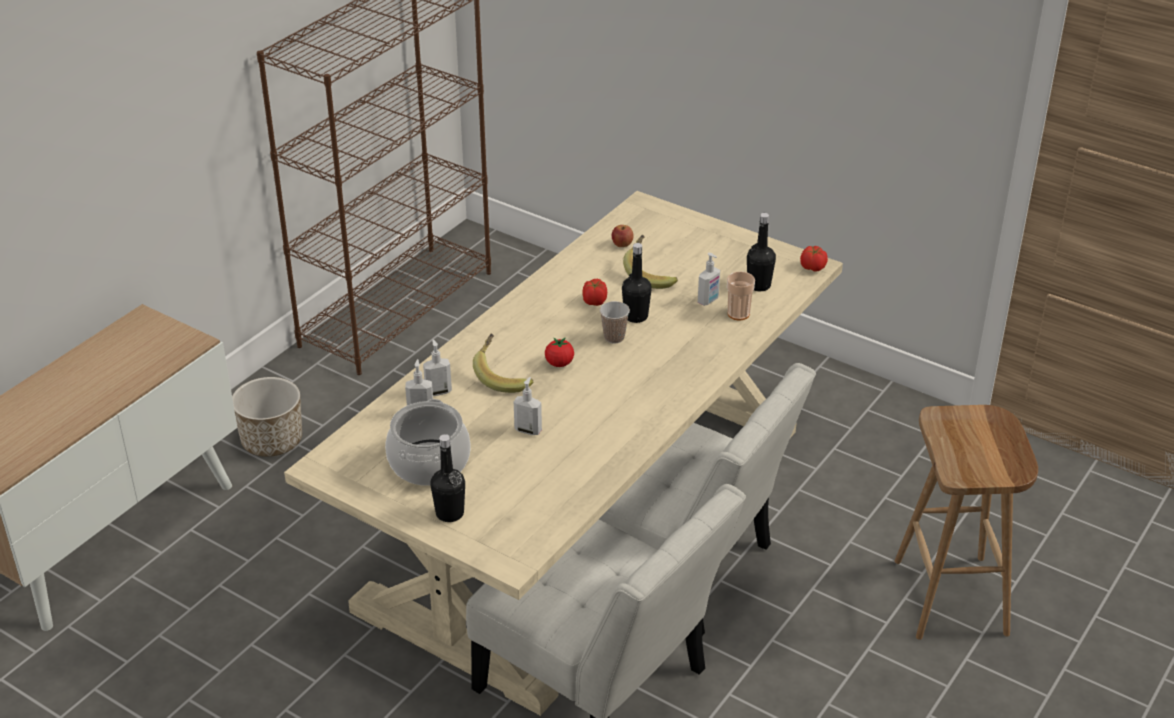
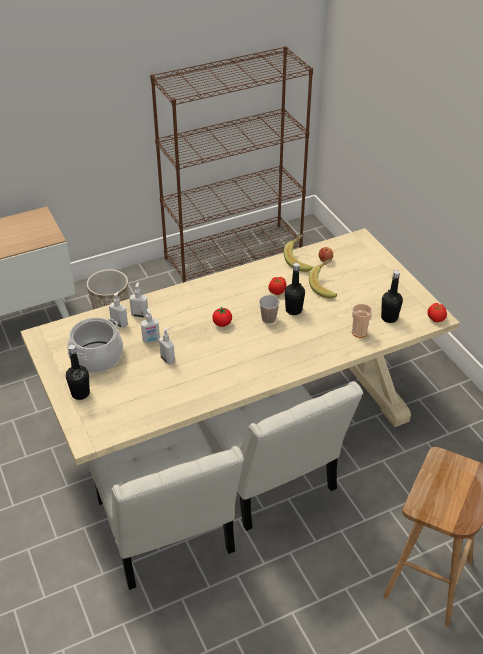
camera: 30 degrees right, 5 degrees up
(503, 376) = (183, 319): banana -> banana (301, 260)
(708, 301) = (347, 316): soap dispenser -> soap dispenser (151, 340)

